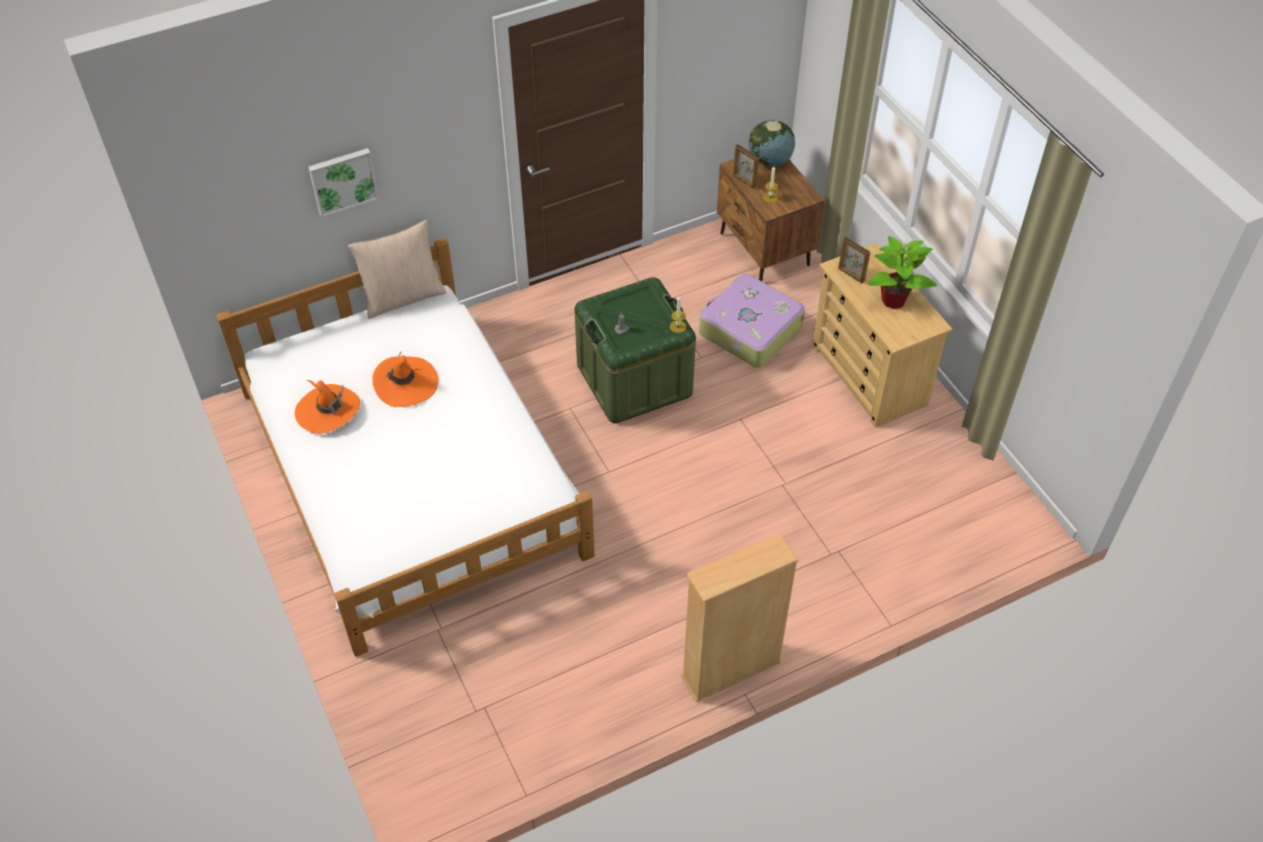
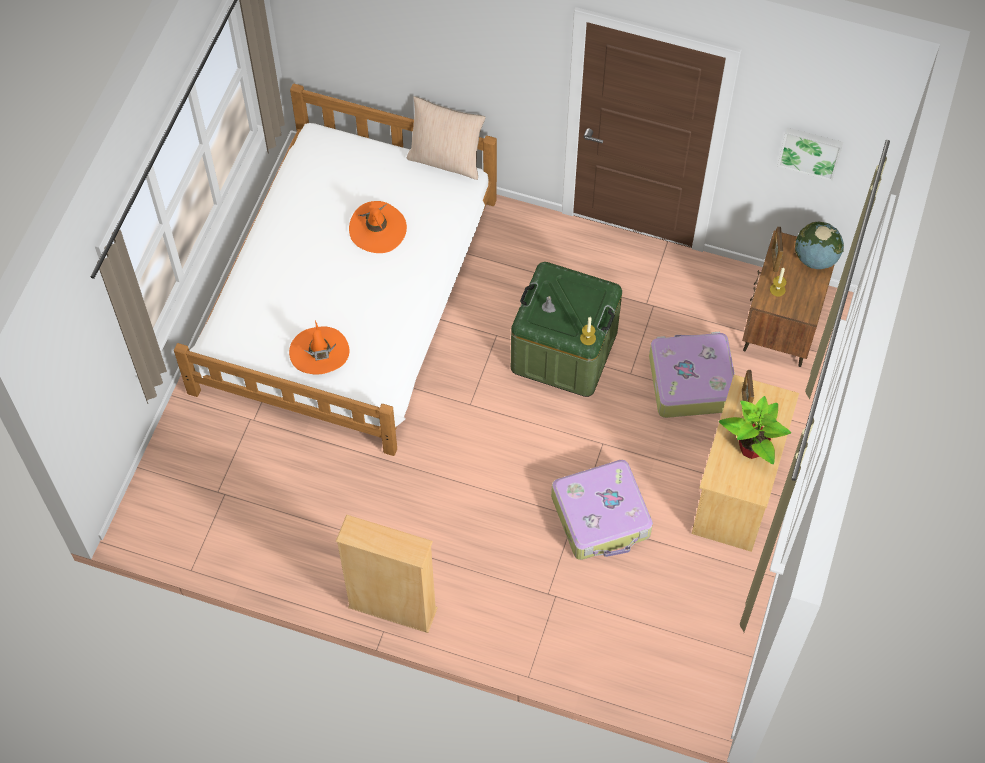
camera: 45 degrees right, 10 degrees up
(328, 411) = (310, 210): orange hat -> orange hat (319, 352)
(343, 180) = (419, 51): picture -> picture (810, 151)
(801, 468) = (601, 516): none -> suitcase

